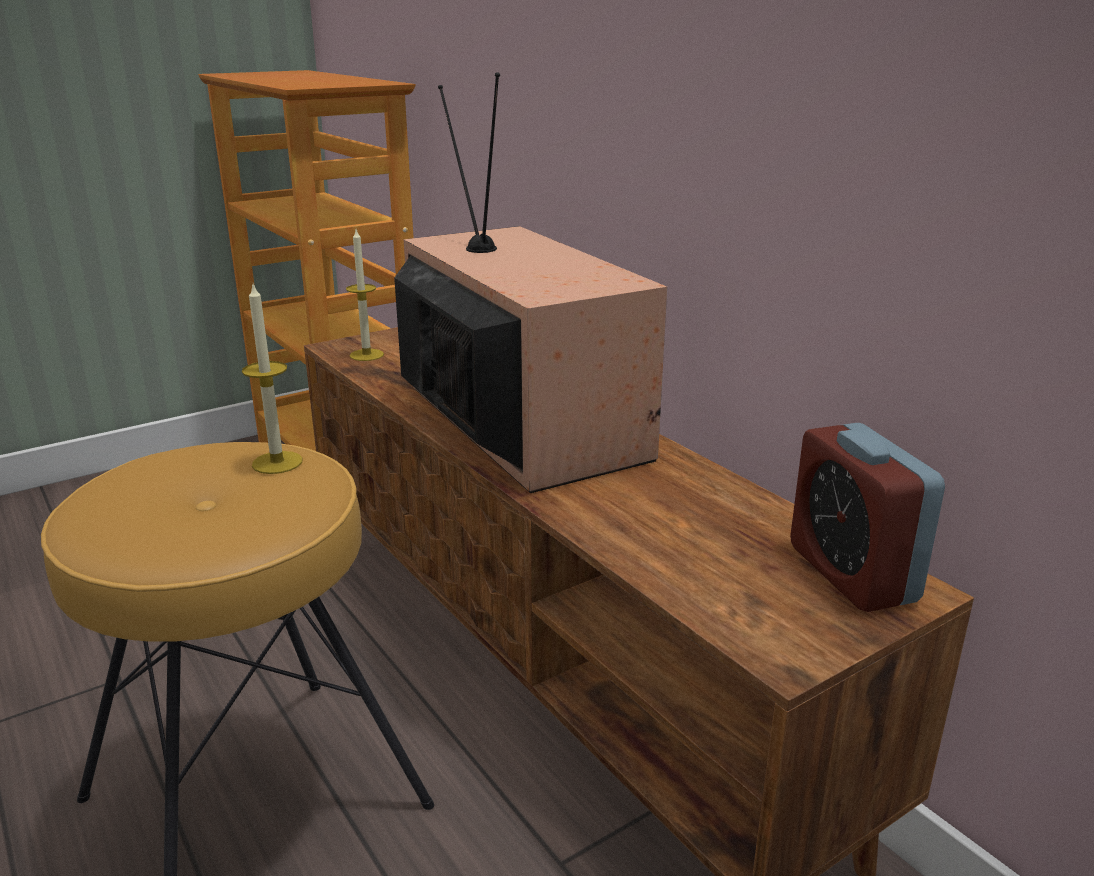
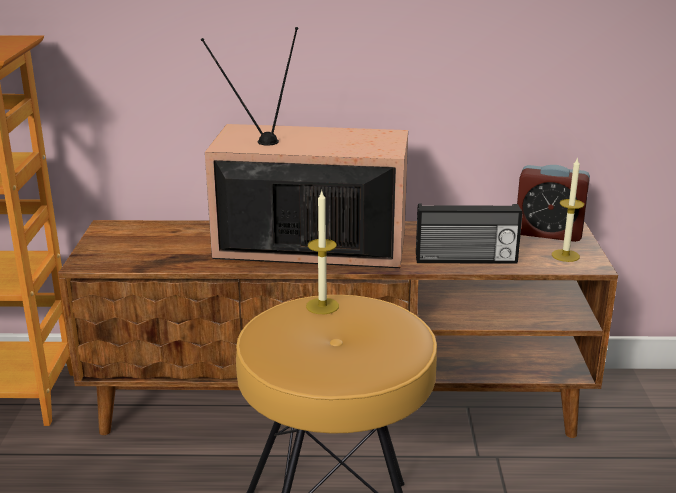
camera: 55 degrees left, 0 degrees up
(366, 355) = (122, 257): candle -> candle (565, 255)
(627, 531) = (466, 260): none -> radio

